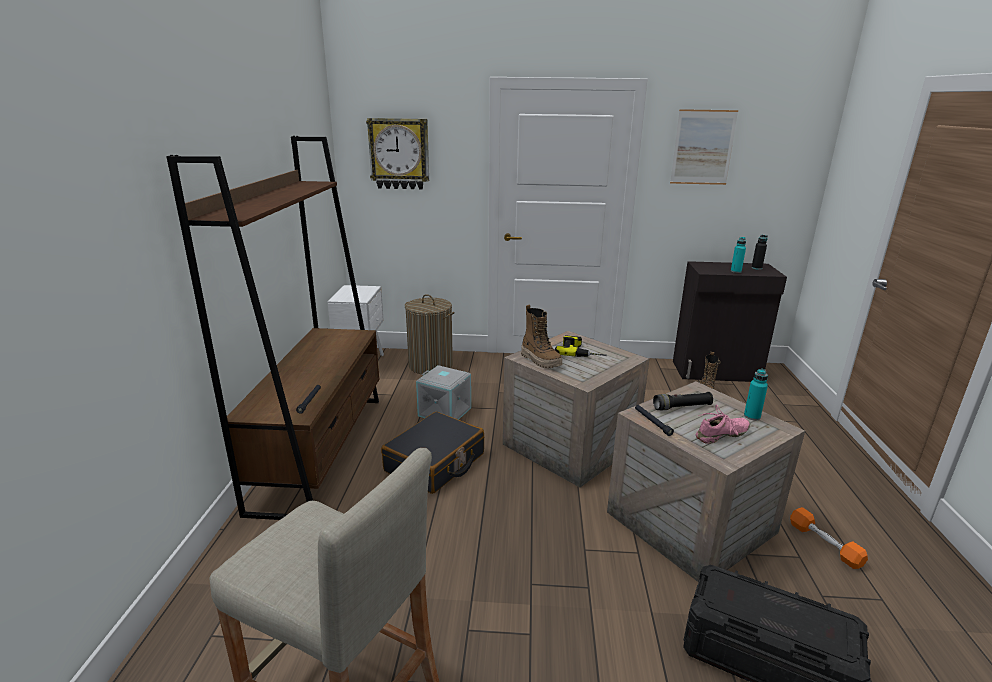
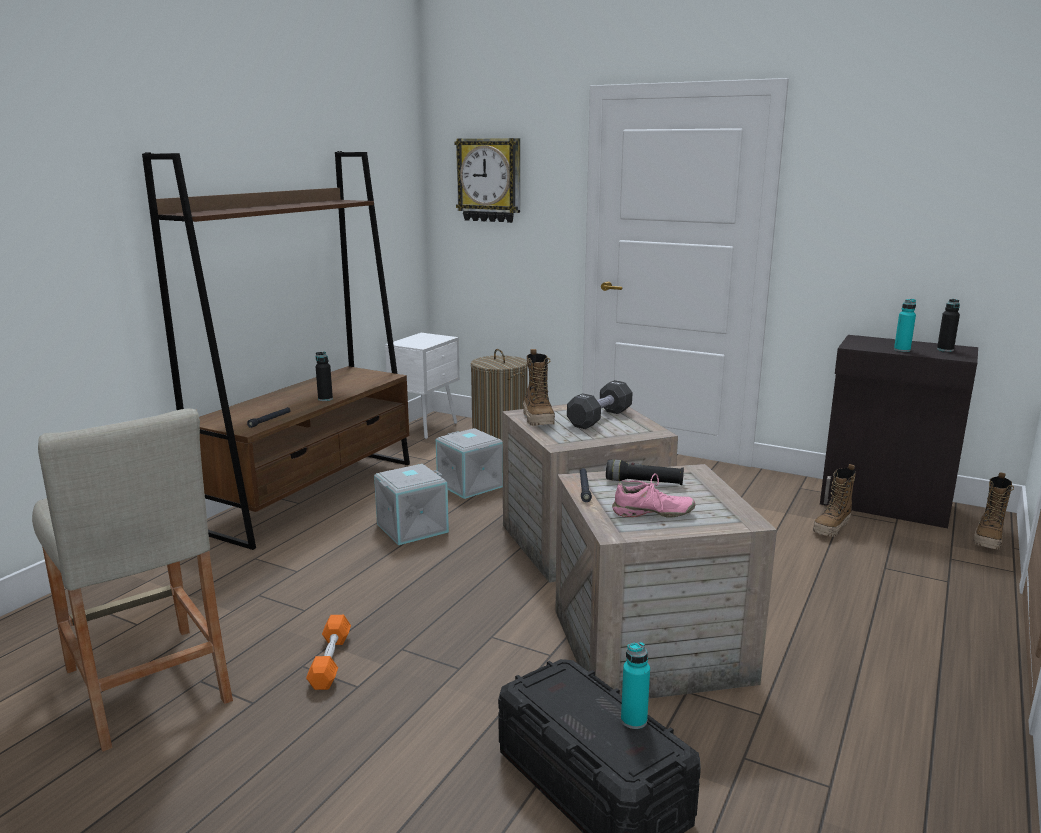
camera: 25 degrees right, 5 degrees down
(334, 368) = (325, 399): none -> black bottle
(435, 463) = (412, 527): black suitcase -> grey storage box
(581, 352) = (599, 418): power drill -> black dumbbell
(703, 147) = (870, 171): picture -> none
(752, 416) = (723, 505): turquoise bottle -> turquoise bottle (634, 720)
(788, 386) = (988, 540): none -> boot
(824, 544) = (815, 712): orange dumbbell -> orange dumbbell (330, 661)

